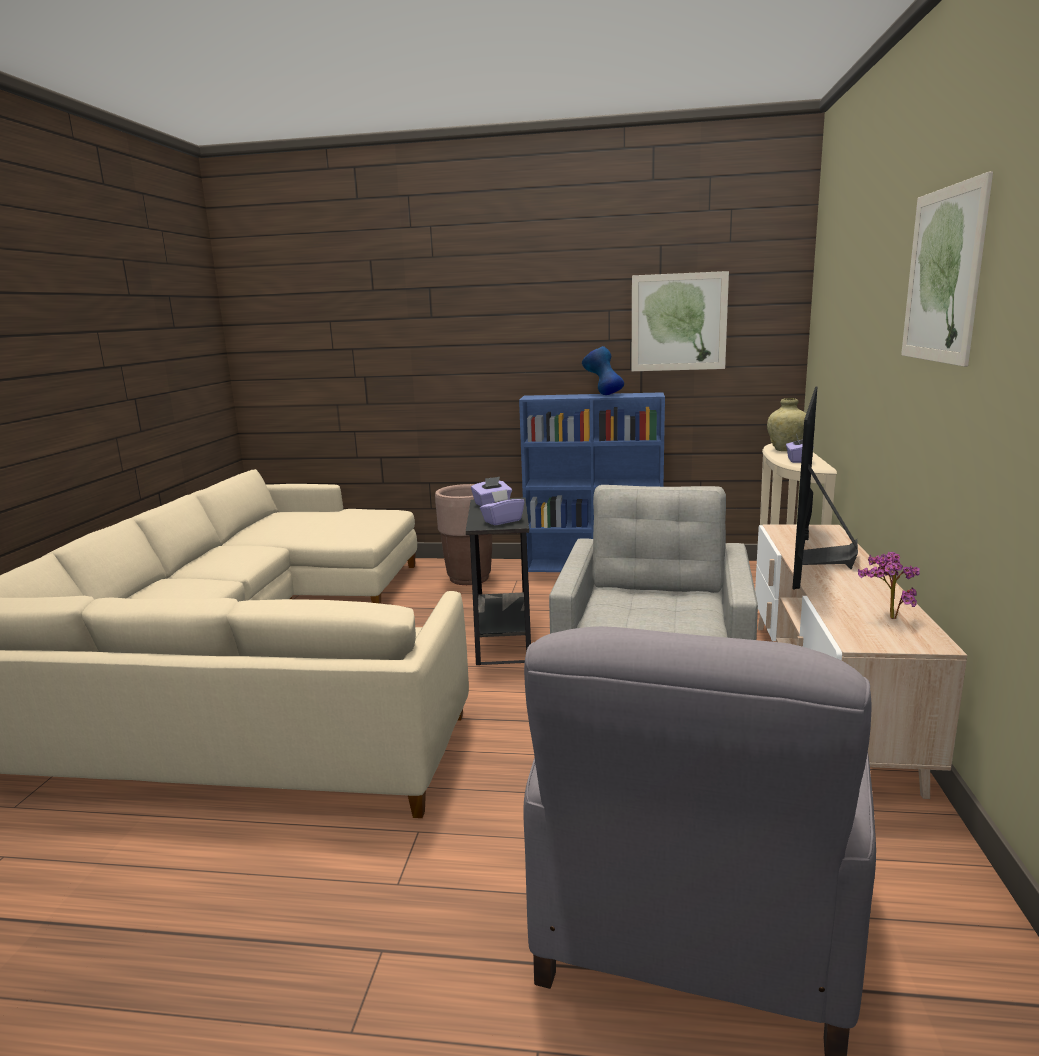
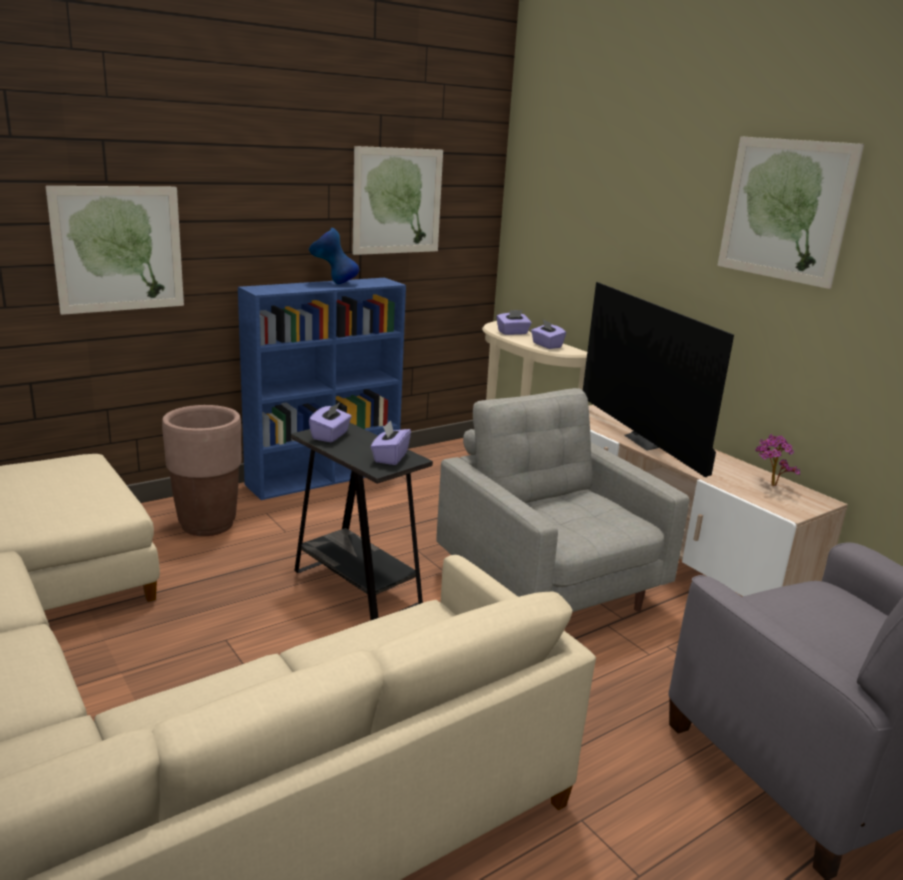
camera: 45 degrees left, 5 degrees up
(437, 365) = (118, 249): none -> picture
(786, 449) = (513, 333): beige vase -> purple tissue box

